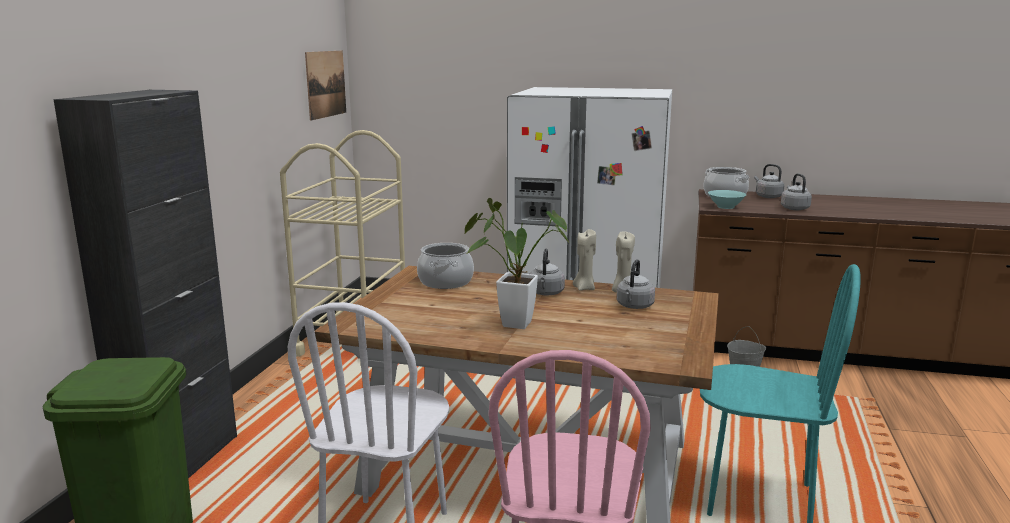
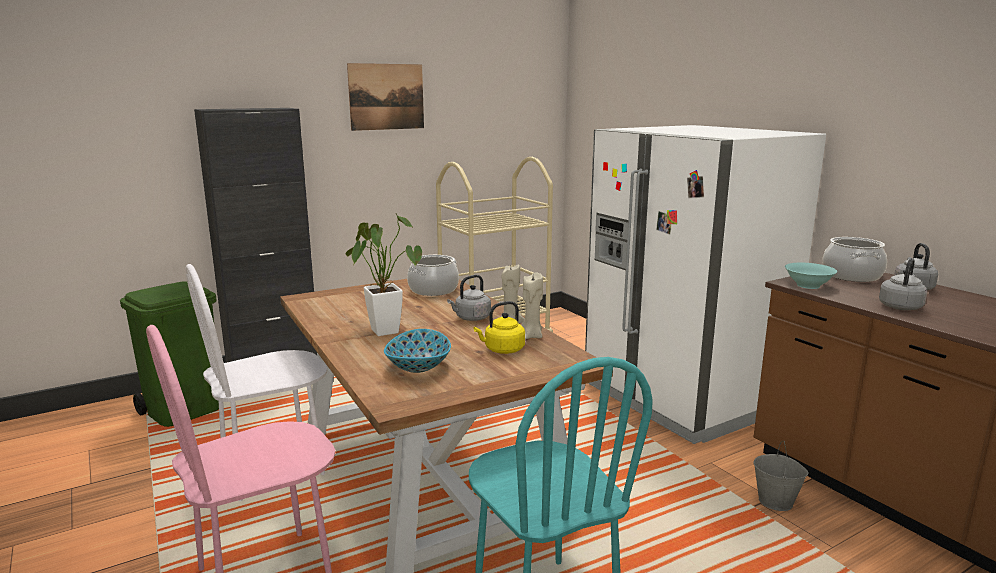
camera: 45 degrees right, 0 degrees up
(326, 84) = (525, 115): picture -> picture (386, 97)
(621, 337) = (419, 367): none -> bowl
(634, 306) = (502, 350): grey kettle -> yellow kettle

